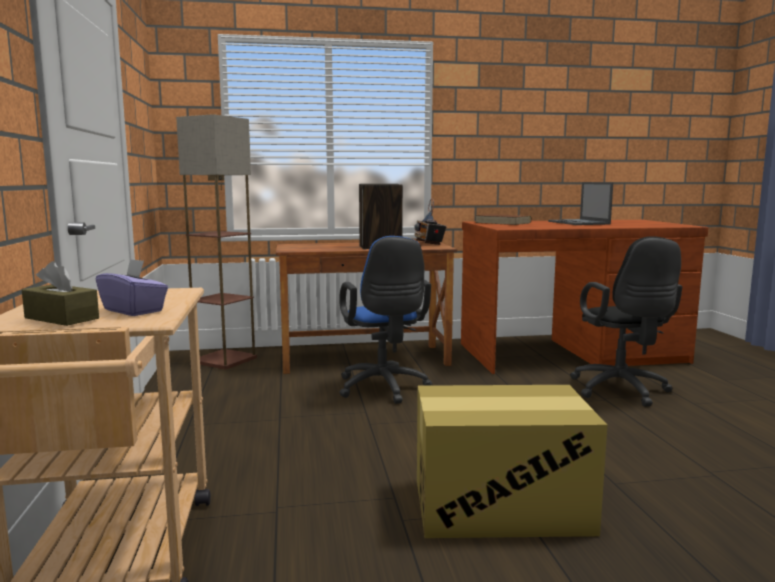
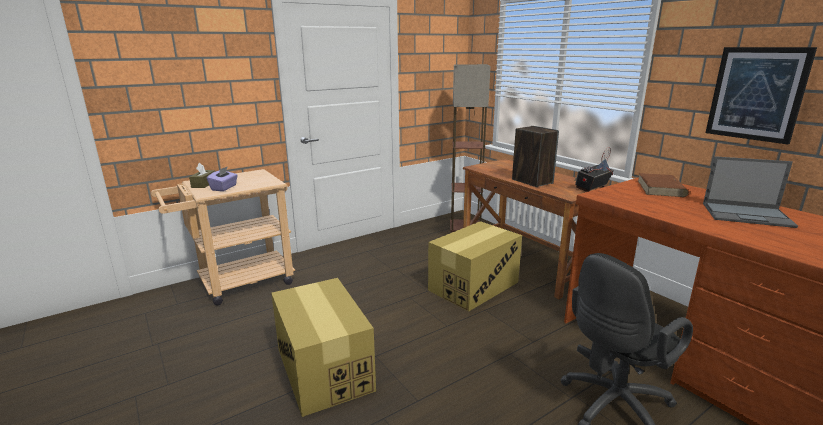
camera: 65 degrees right, 10 degrees up
(384, 389) = (473, 286): blue office chair -> cardboard box
(521, 141) = (756, 94): none -> picture
(579, 223) = (747, 215): laptop -> laptop turned 120 degrees counterclockwise

